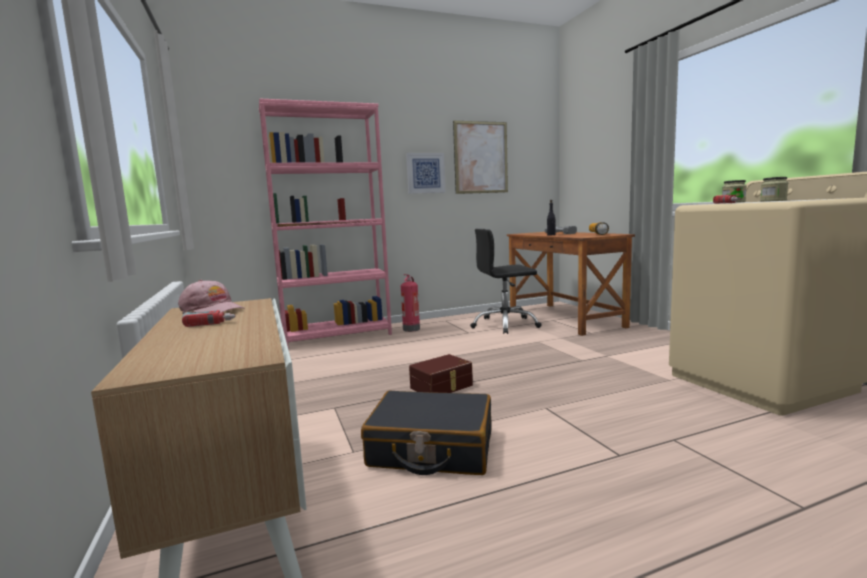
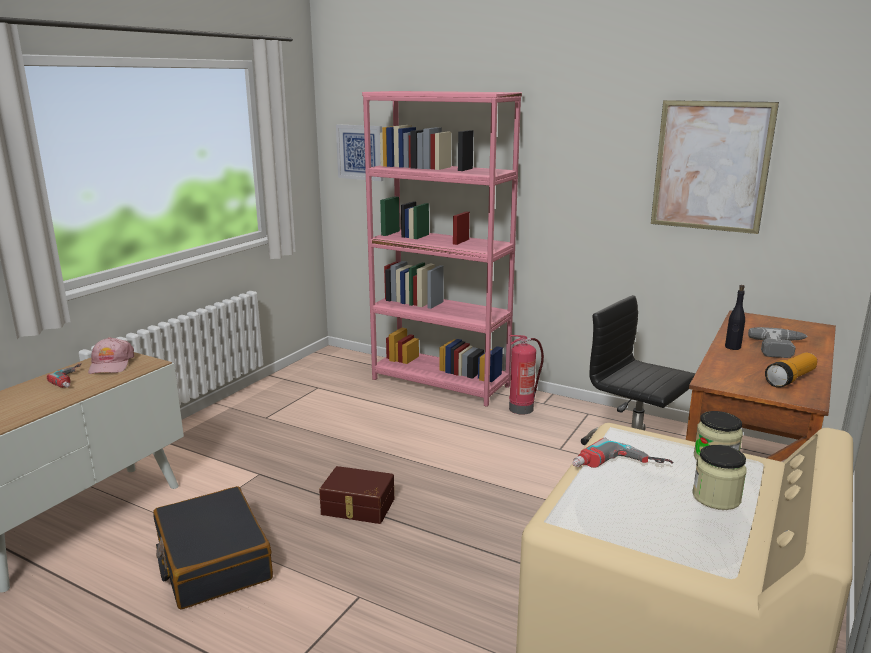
camera: 50 degrees right, 10 degrees up
(425, 173) = (602, 185): picture -> picture (360, 152)

